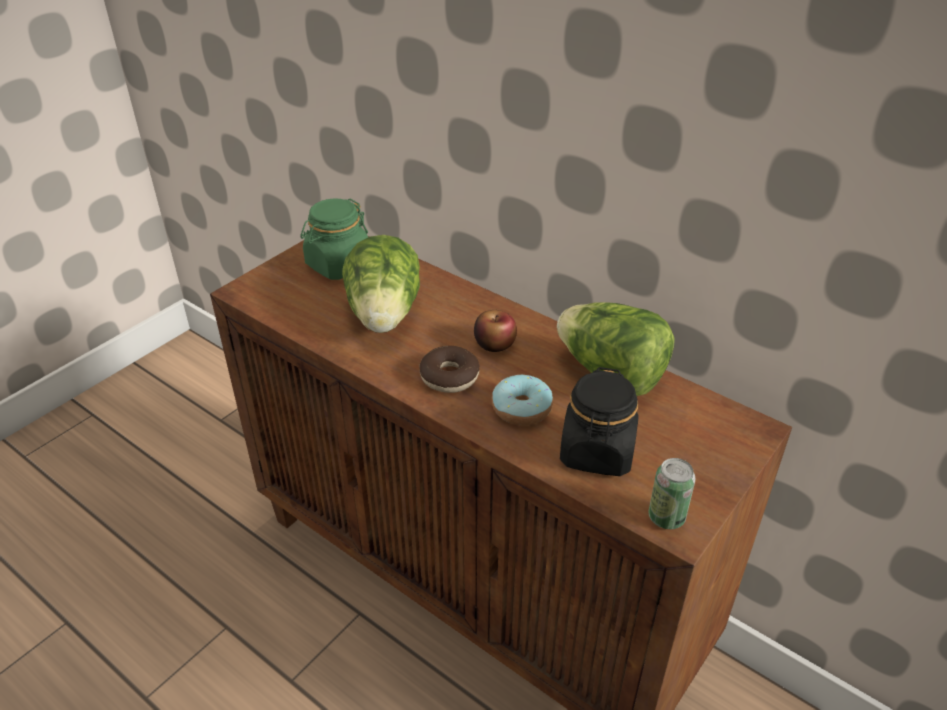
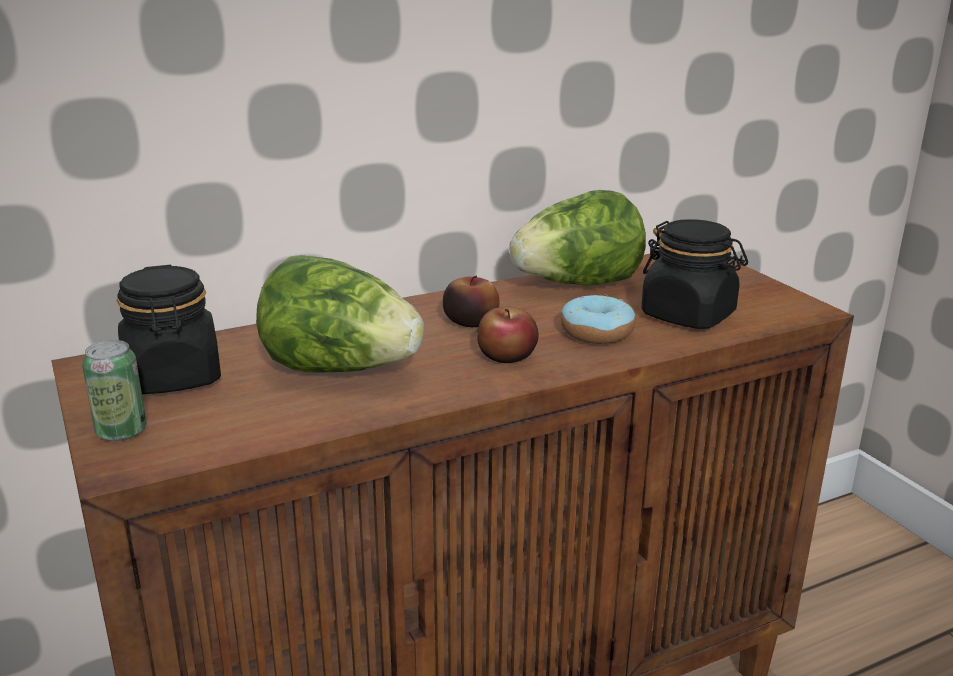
camera: 65 degrees left, 15 degrees down
(338, 265) = (174, 377): green jar -> black jar
(449, 377) = (507, 356): donut -> apple
(666, 517) = (791, 310): can -> can (121, 432)

